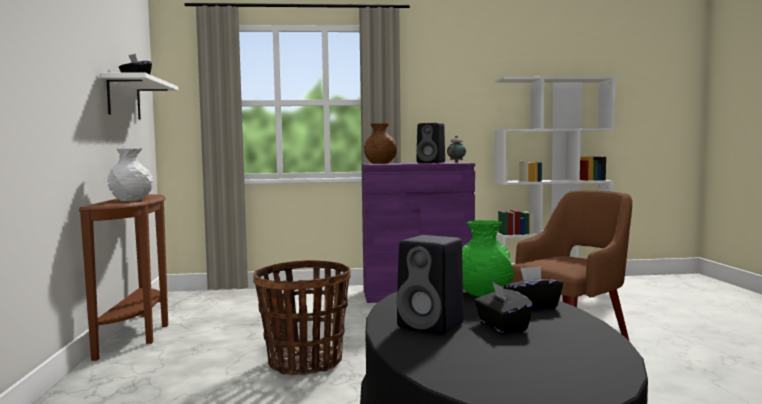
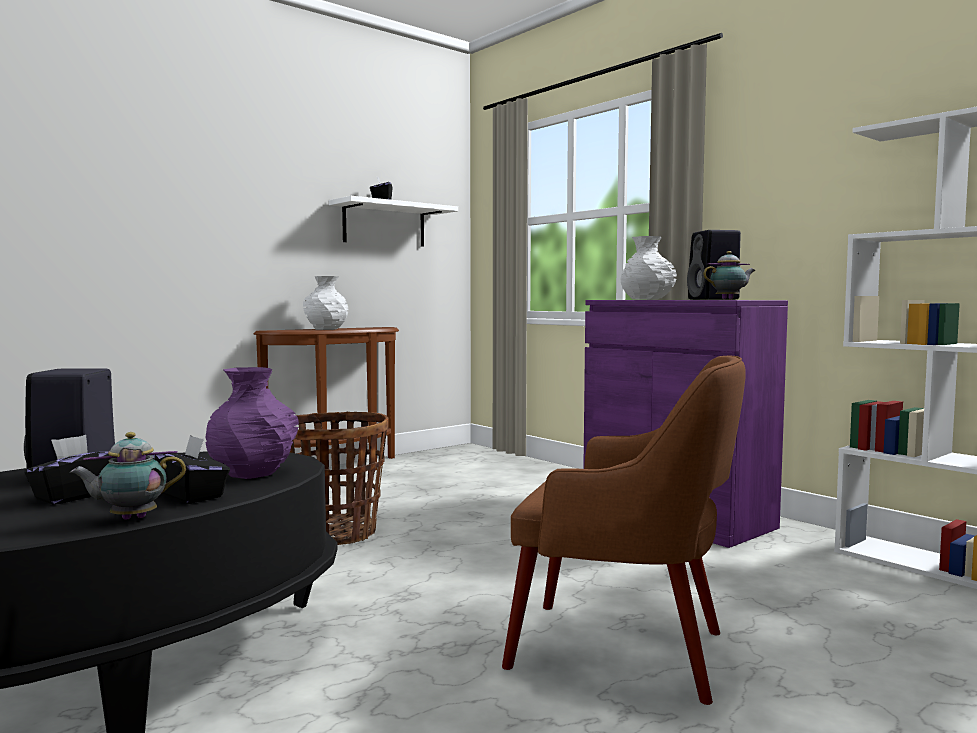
camera: 55 degrees right, 0 degrees up
(381, 163) = (648, 299): brown vase -> white vase
(481, 293) = (253, 472): green vase -> purple vase
(580, 318) = (130, 518): none -> teapot

